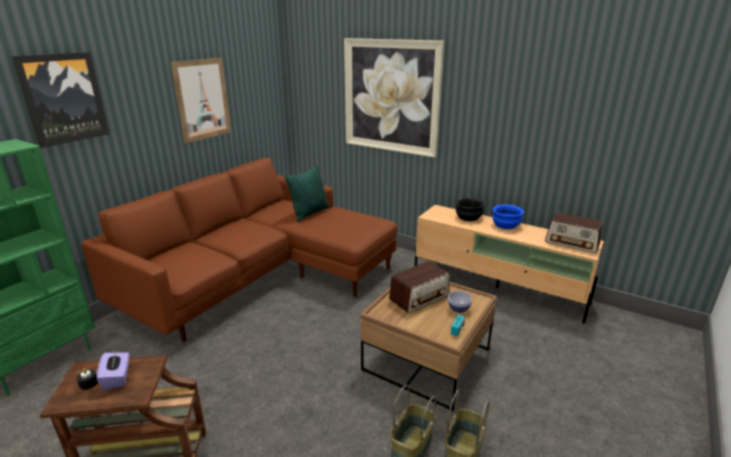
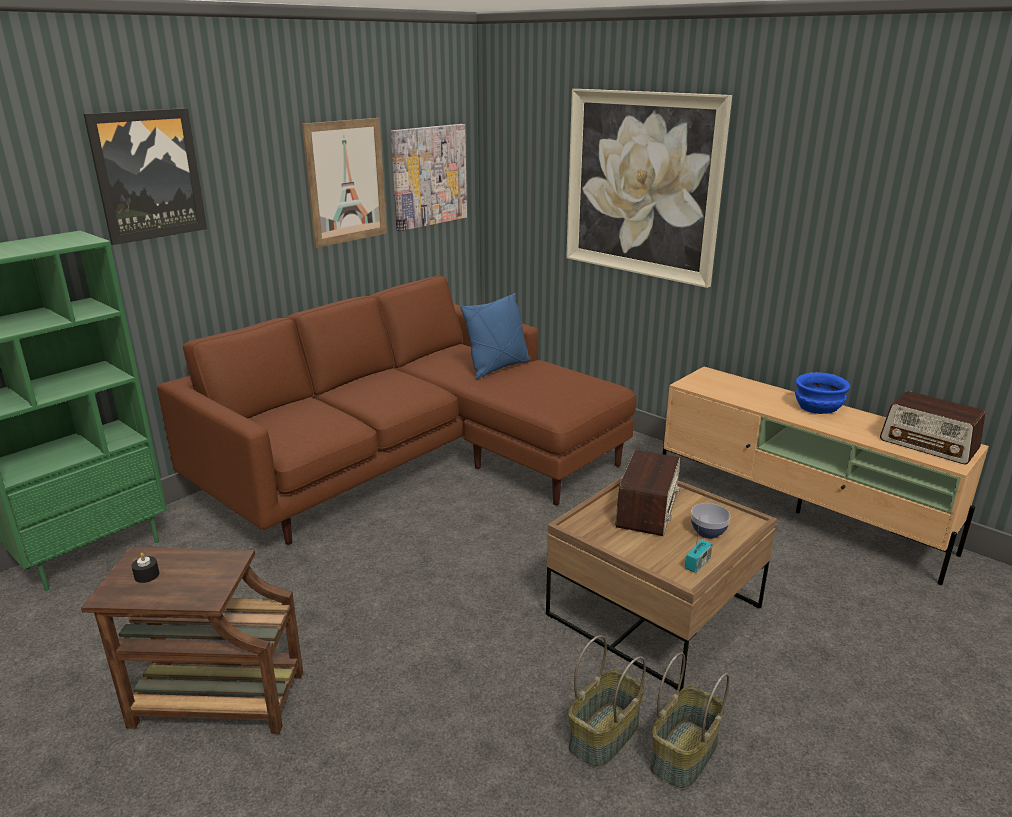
camera: 10 degrees right, 0 degrees up
(117, 378) = (184, 573): purple tissue box -> none
(255, 95) = (429, 176): none -> picture
(310, 213) = (498, 368): green pillow -> blue pillow
(419, 297) = (647, 509): radio -> radio turned 45 degrees counterclockwise
(469, 217) = (756, 391): black bowl -> none

